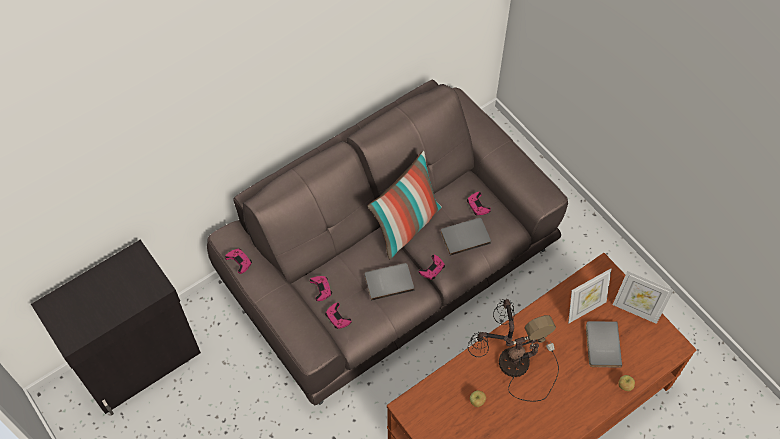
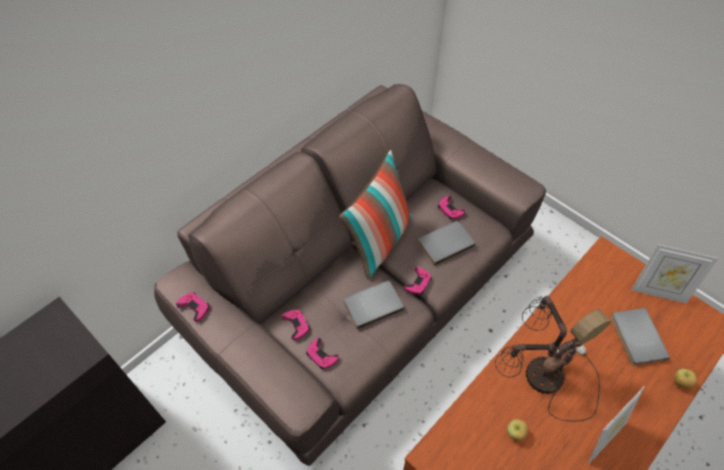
camera: 10 degrees left, 5 degrees down
(584, 308) = (602, 299): picture frame -> picture frame (602, 438)

